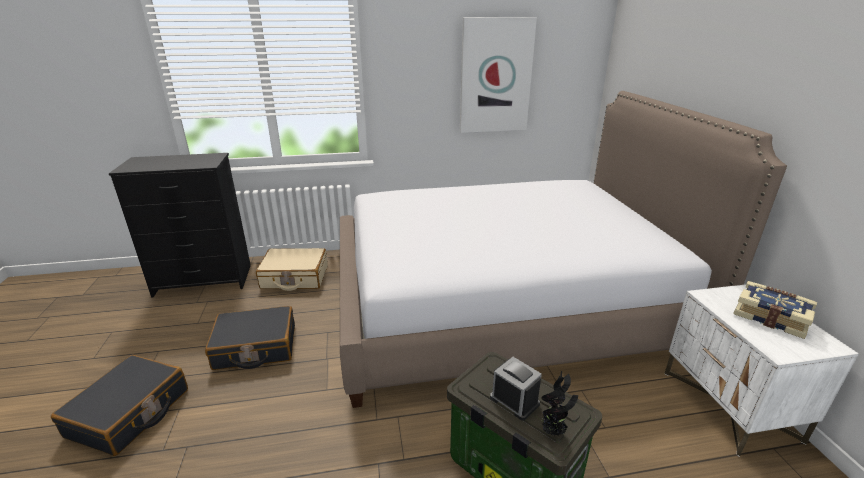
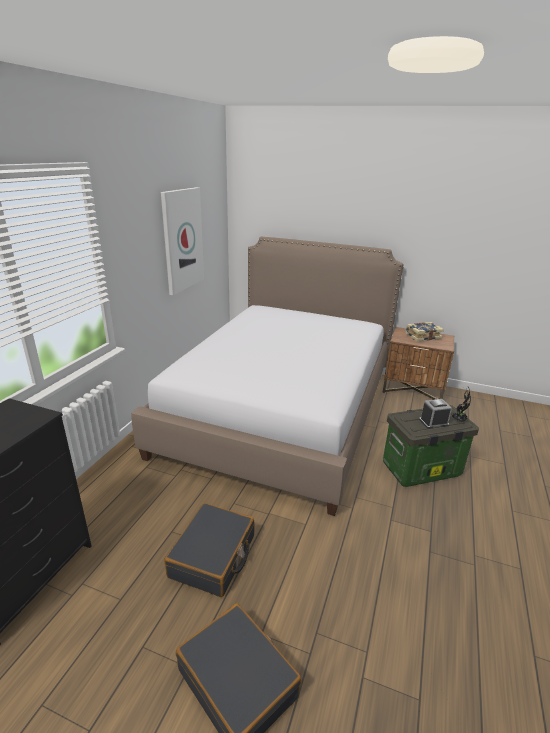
camera: 60 degrees left, 0 degrees up
(294, 277) = (118, 500): beige suitcase -> none
(730, 406) = (413, 389): white nightstand -> brown nightstand

